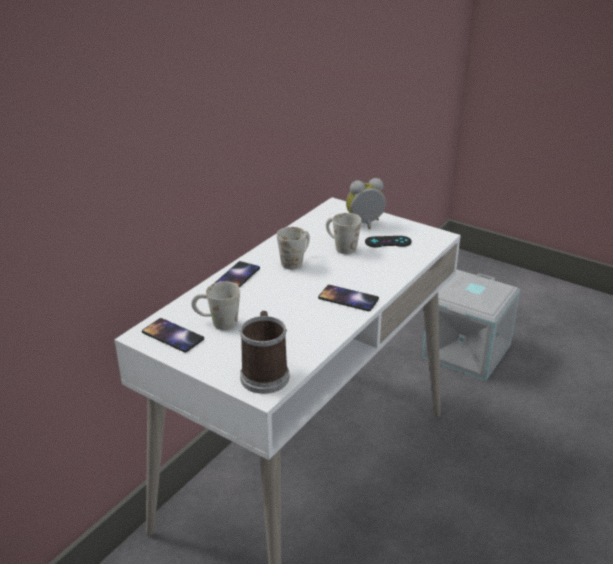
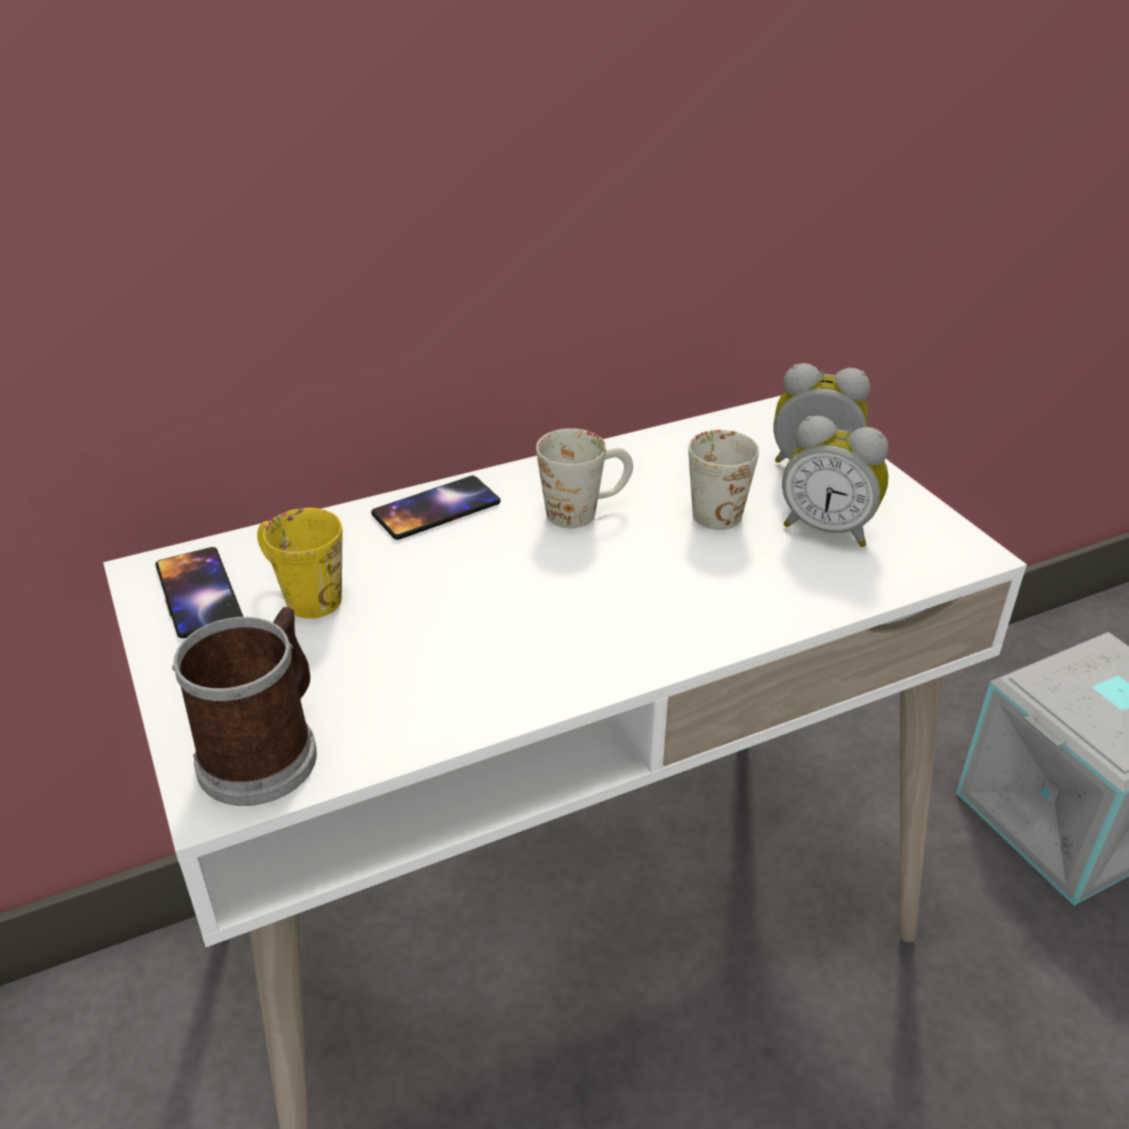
camera: 30 degrees right, 5 degrees up
(217, 323) = (301, 595): white mug -> yellow mug
(348, 298) = (611, 636): phone -> none
(388, 242) = (828, 528): black game controller -> alarm clock

